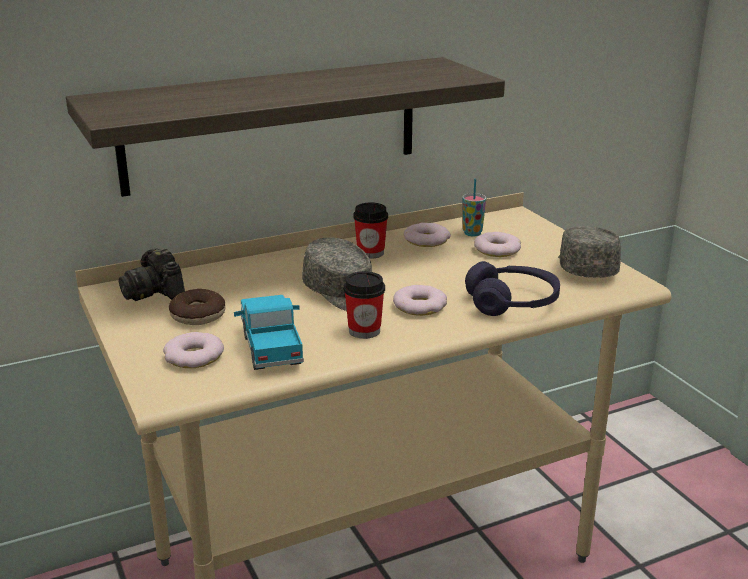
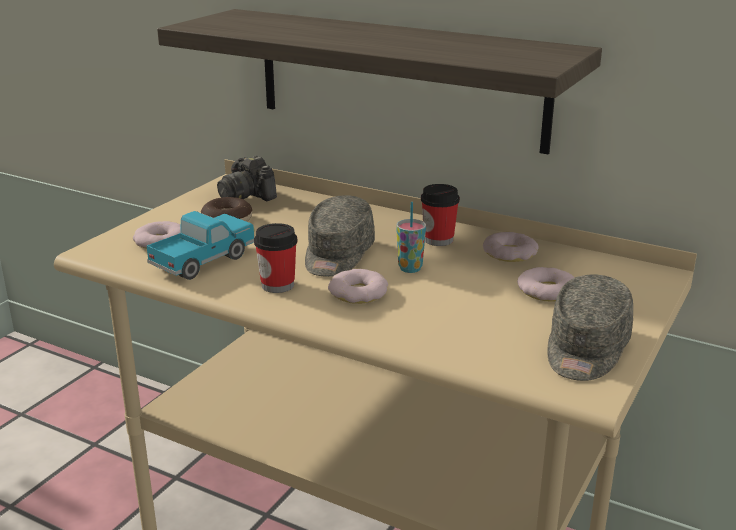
camera: 55 degrees right, 0 degrees up
(155, 292) = (247, 195): camera -> camera turned 60 degrees counterclockwise
(472, 233) = (565, 268): cup -> cup (410, 268)
(512, 303) = (429, 333): purple headphones -> none
(585, 267) = (585, 349): grey cap -> grey cap turned 150 degrees clockwise

